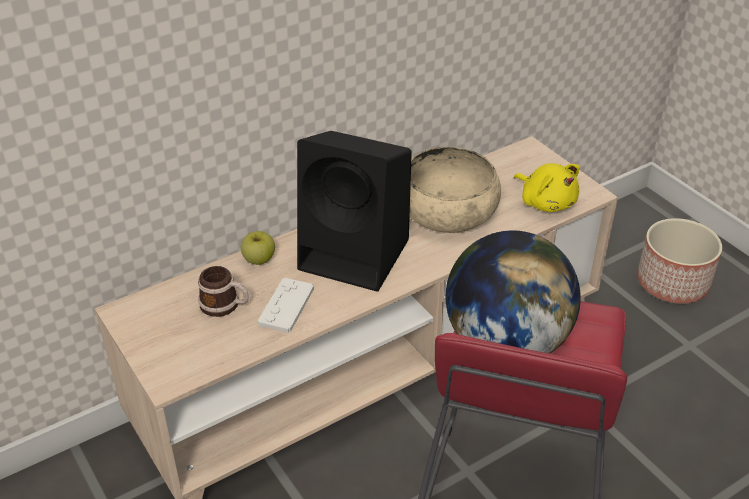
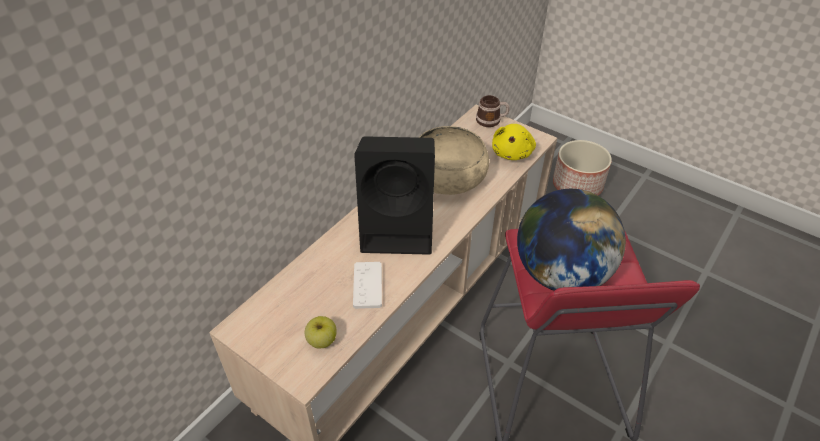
camera: 20 degrees left, 5 degrees up
(225, 305) = (318, 298): mug -> mug (491, 120)
(258, 259) = (326, 252): apple -> apple (322, 340)
(546, 202) = (512, 153): yellow plush toy -> yellow plush toy turned 75 degrees clockwise

